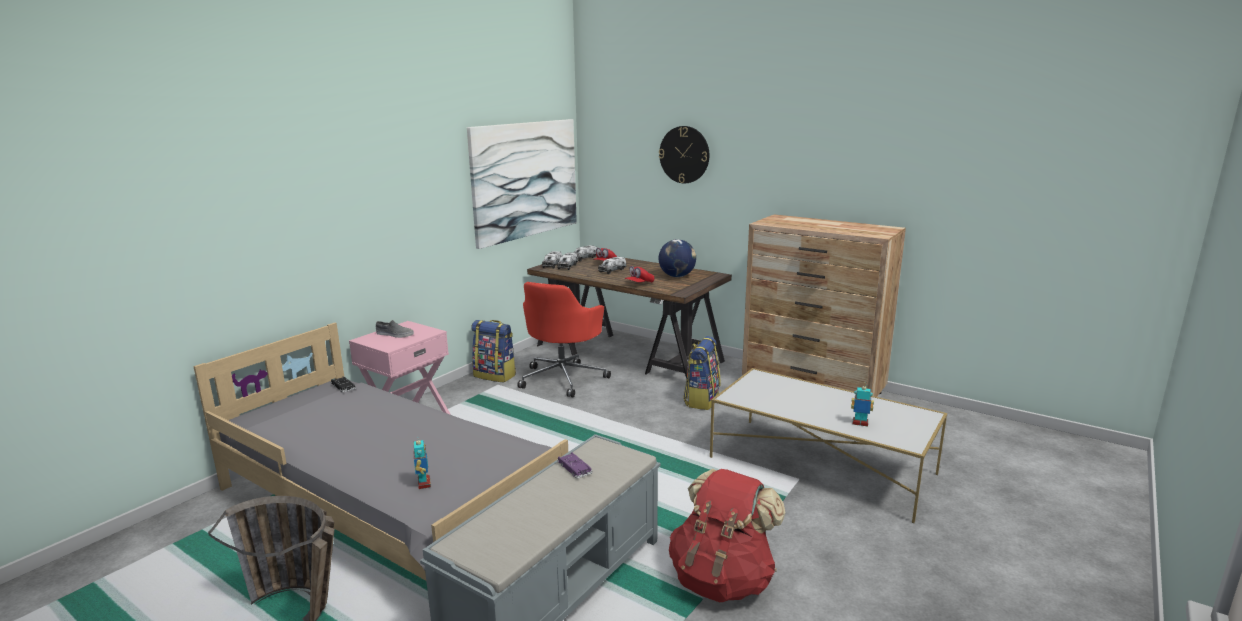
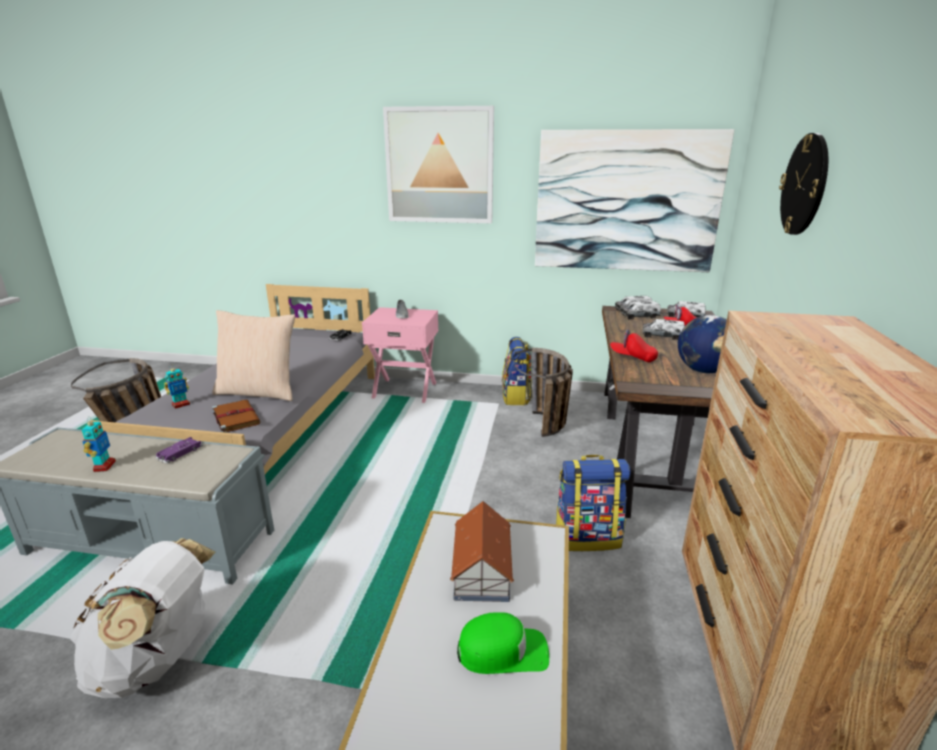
camera: 65 degrees right, 5 degrees up
(390, 169) = (439, 166): none -> picture
(446, 439) = (259, 392): none -> beige pillow
(498, 453) = (235, 417): none -> brown book
(563, 378) = (547, 429): red office chair -> basket
(722, 580) = (158, 659): red backpack -> white backpack
(778, 395) = (481, 570): none -> toy house
(838, 401) = (503, 651): none -> green cap
(860, 423) = (422, 698): toy robot -> toy robot (104, 466)

